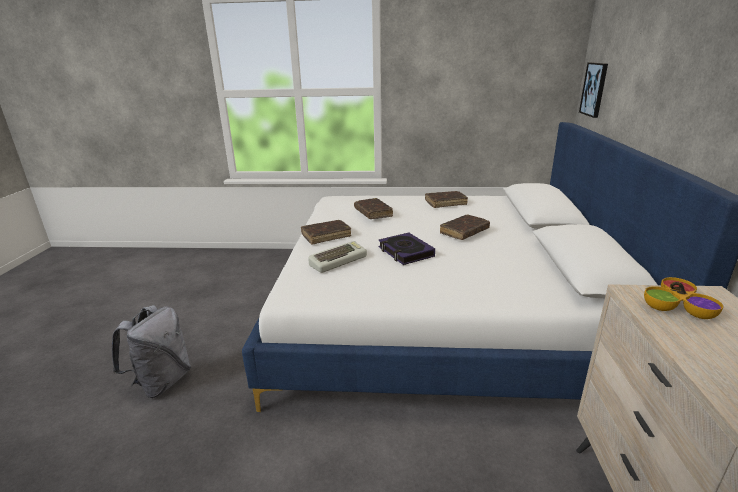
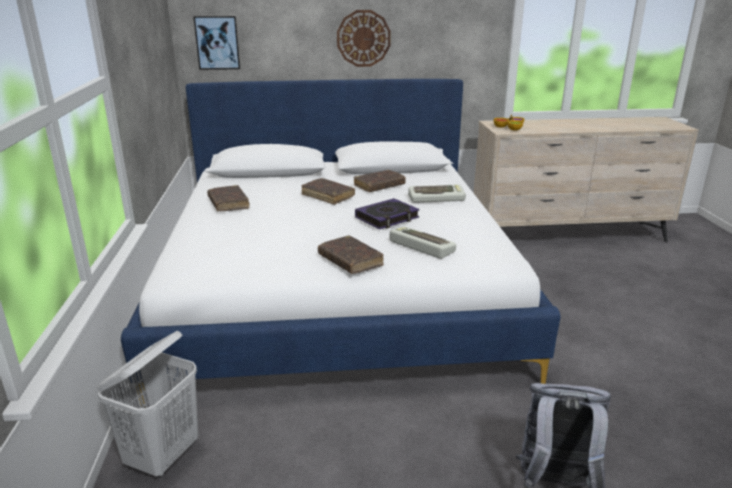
camera: 100 degrees left, 0 degrees up
(283, 260) = (163, 456): none -> white laundry basket
(373, 213) = (272, 236): brown book -> brown book (379, 186)
(464, 281) = (436, 198): none -> keyboard
(678, 103) = (363, 38): none -> wall clock

